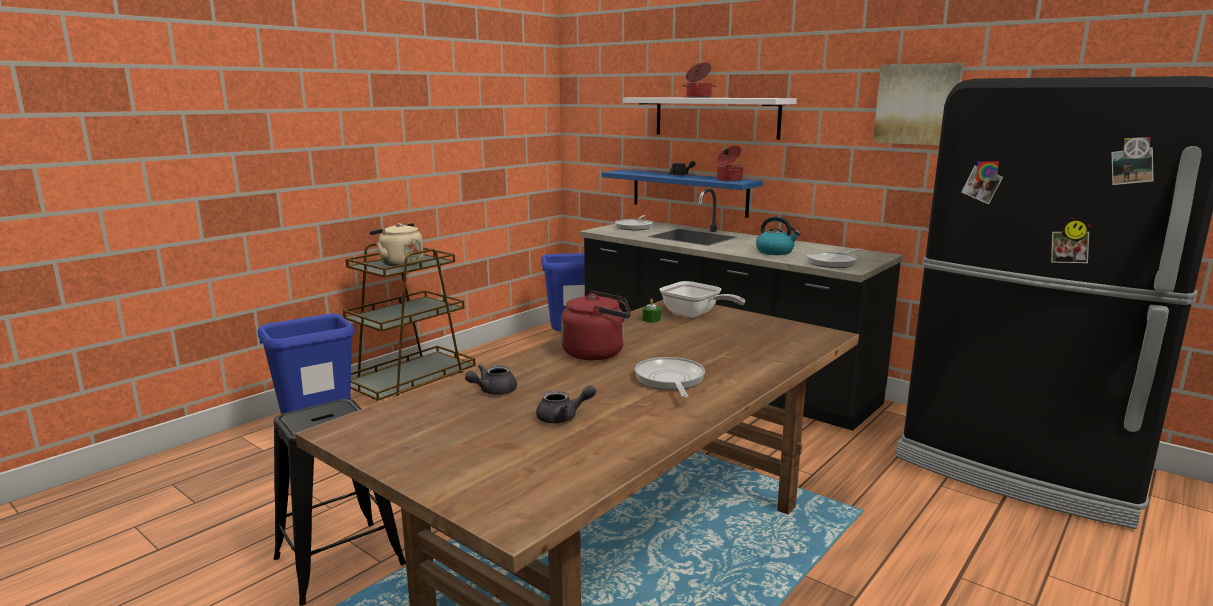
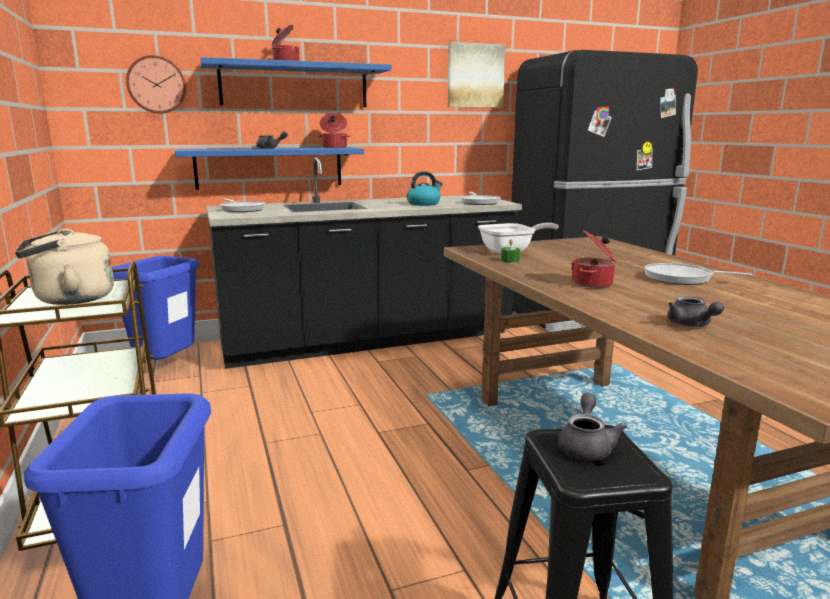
camera: 60 degrees left, 0 degrees up
(563, 417) = (770, 314): grey teapot -> grey teapot (586, 446)
(597, 352) = (593, 284): red kettle -> cooking pot
(618, 116) = (156, 85): none -> wall clock
(715, 117) = (294, 85): white shelf -> blue shelf

